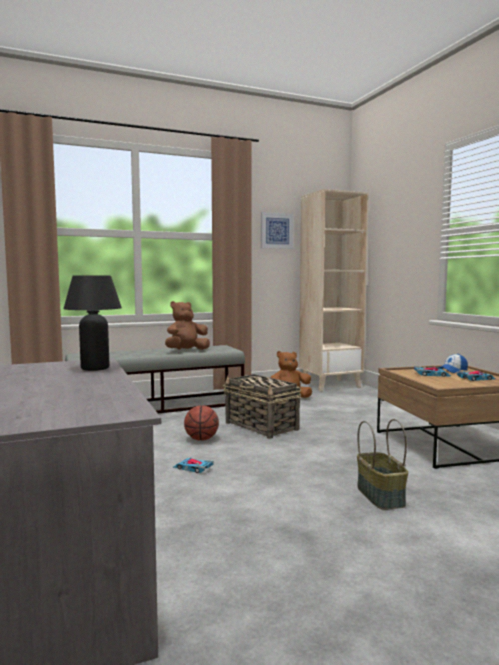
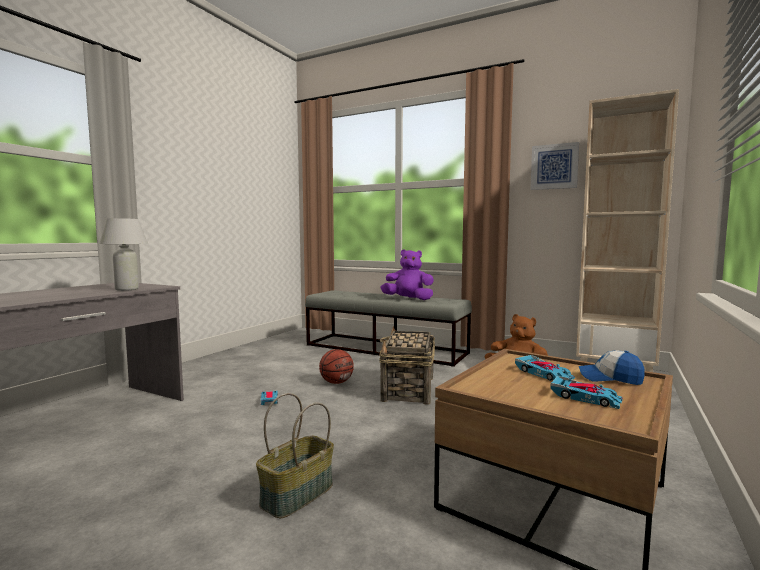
camera: 50 degrees right, 0 degrees up
(95, 368) = (127, 289): black table lamp -> white table lamp
(186, 351) = (408, 299): brown plush toy -> purple plush toy

